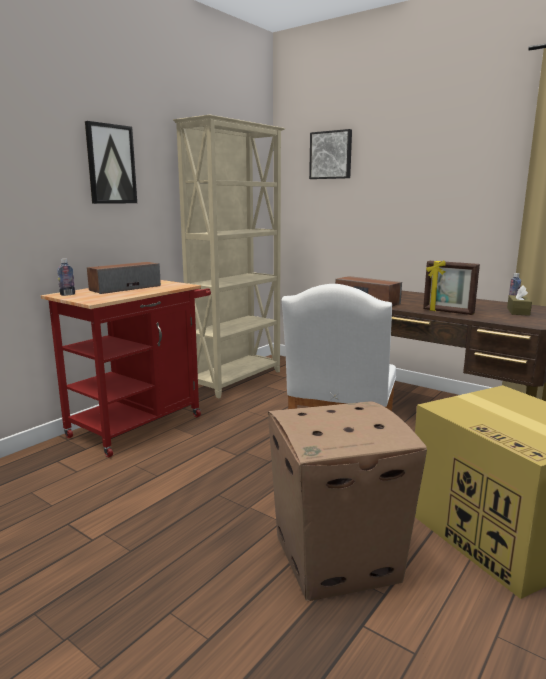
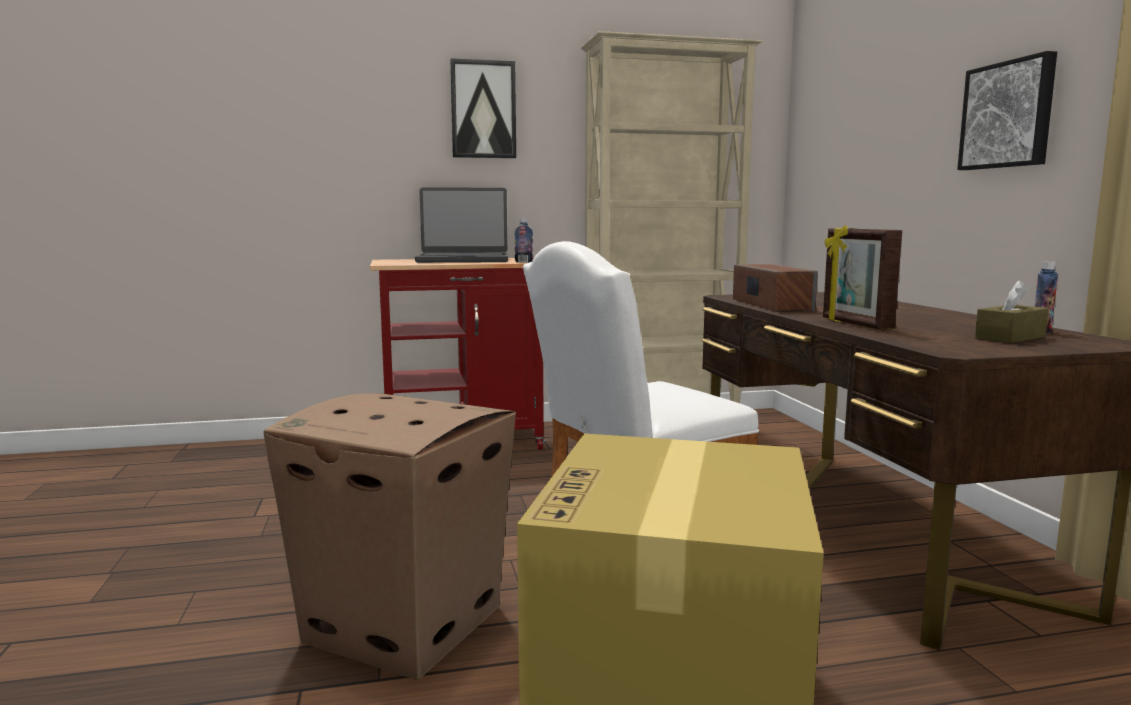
camera: 40 degrees right, 5 degrees down
(67, 294) = (392, 260): bottle -> bottle (524, 262)
(125, 288) = (463, 260): speaker -> laptop
(331, 155) = (850, 75): picture -> picture (1008, 115)

